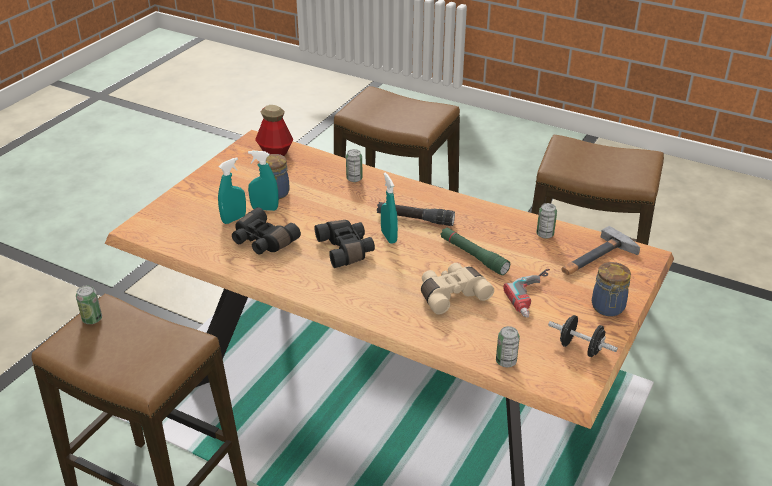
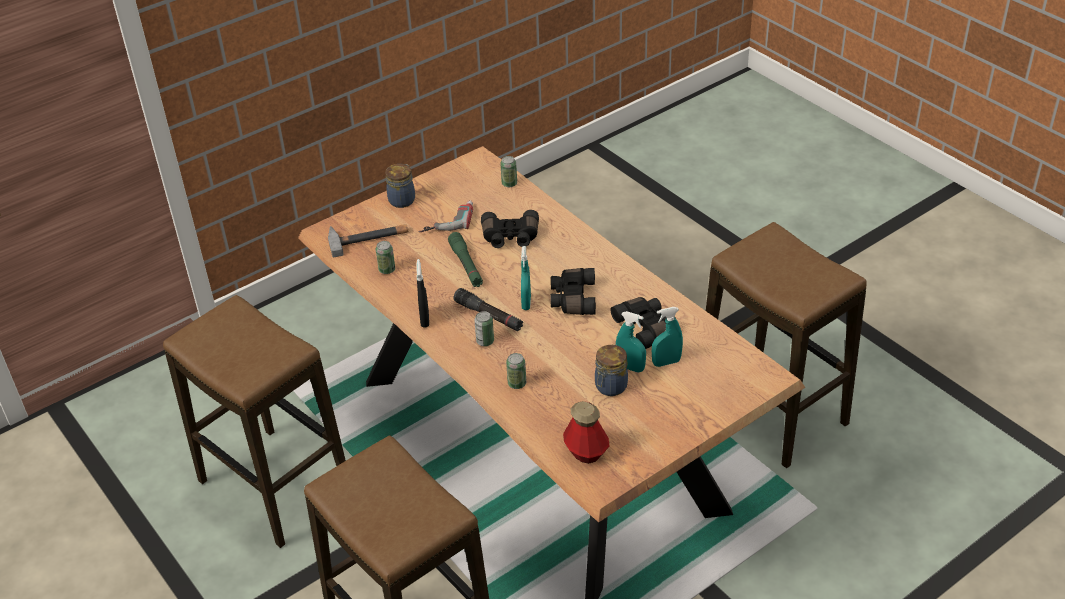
camera: 155 degrees left, 5 degrees up
(92, 319) = (815, 292): can -> can (485, 341)
(451, 294) = (510, 238): beige binoculars -> black binoculars
(469, 204) = (424, 319): none -> black spray bottle
(580, 348) = (450, 180): black dumbbell -> none

